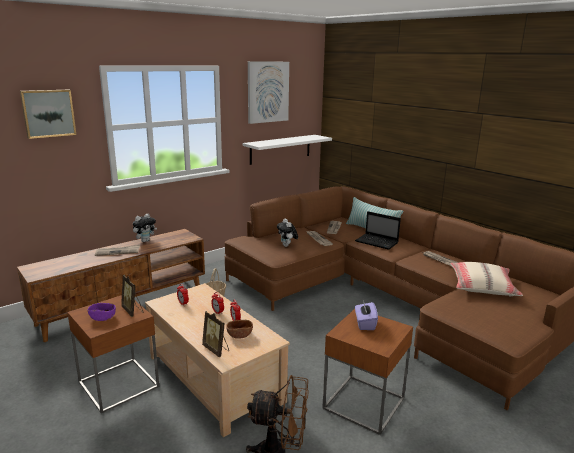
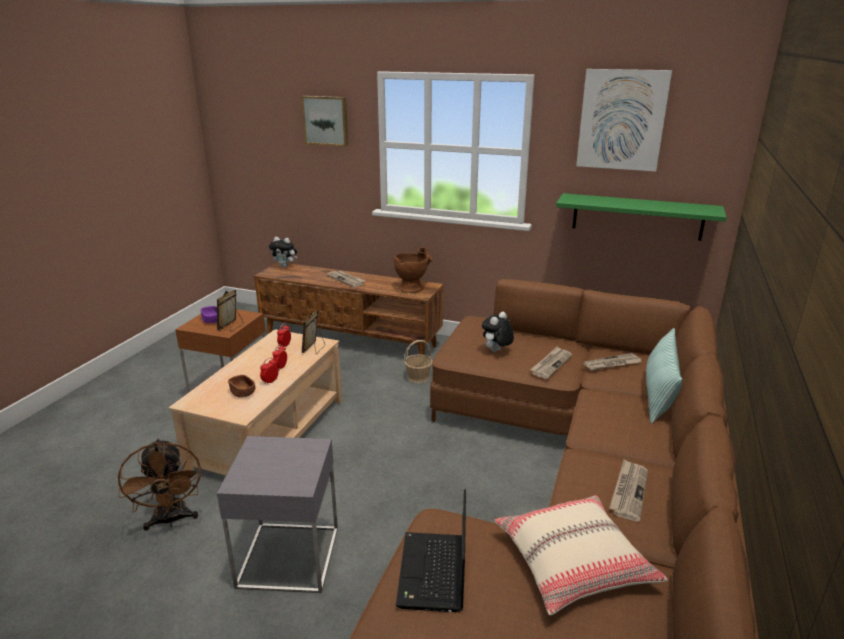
camera: 60 degrees right, 5 degrees up
(145, 241) = (386, 280): plush toy -> plush toy (285, 266)
(175, 237) = (413, 288): none -> brown vase
(216, 349) = (207, 391): picture frame -> picture frame (314, 349)
(280, 149) = (637, 216): white shelf -> green shelf
(364, 403) = (289, 557): brown side table -> grey side table
(365, 324) = (292, 456): purple tissue box -> none
(377, 242) = (614, 411): laptop -> laptop (433, 574)

